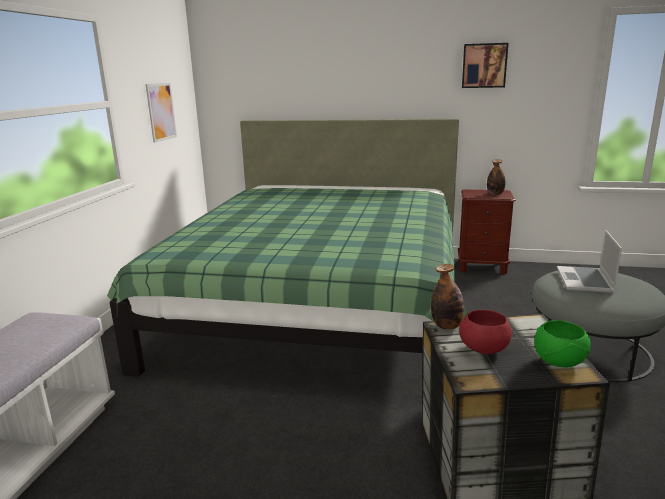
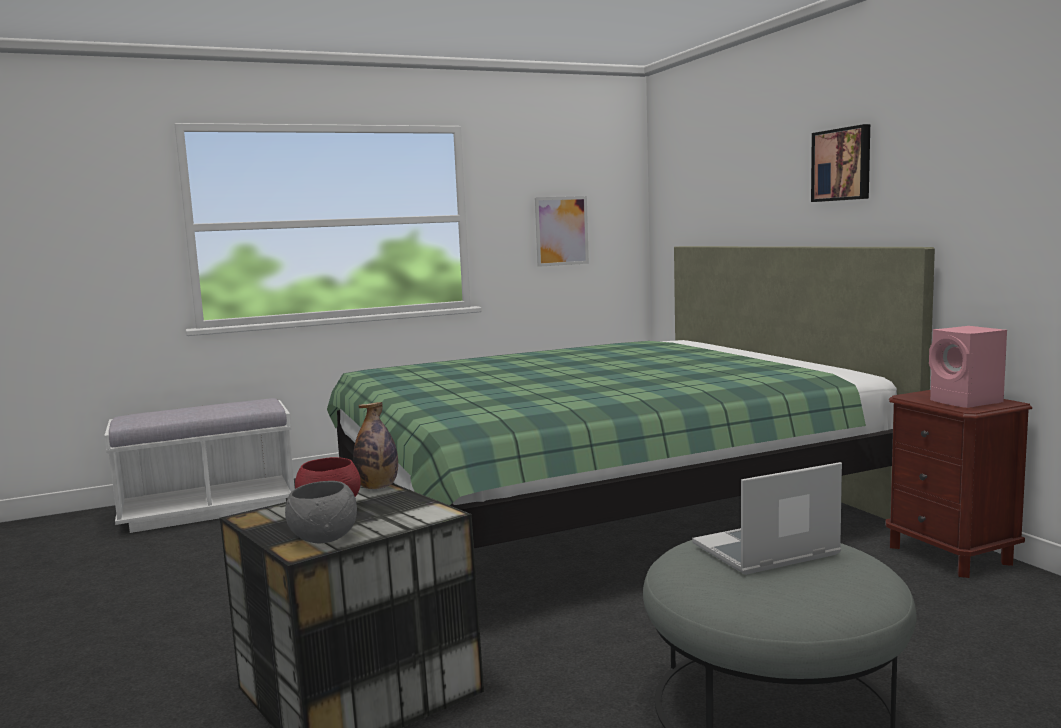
camera: 55 degrees right, 10 degrees down
(484, 65) = (980, 142): picture -> picture (842, 164)
(495, 194) = (967, 402): bottle -> pink speaker
(558, 361) = (323, 537): green bowl -> grey bowl

